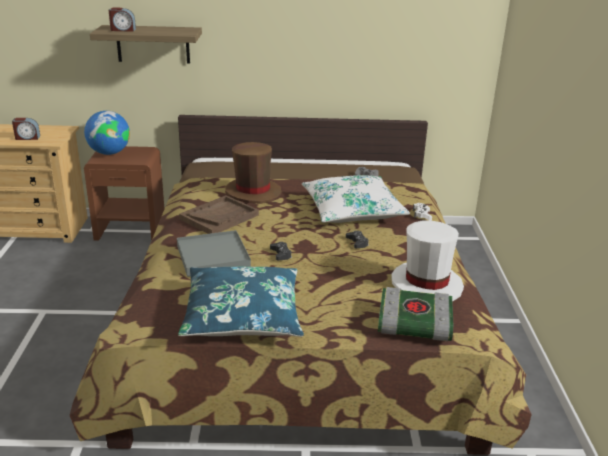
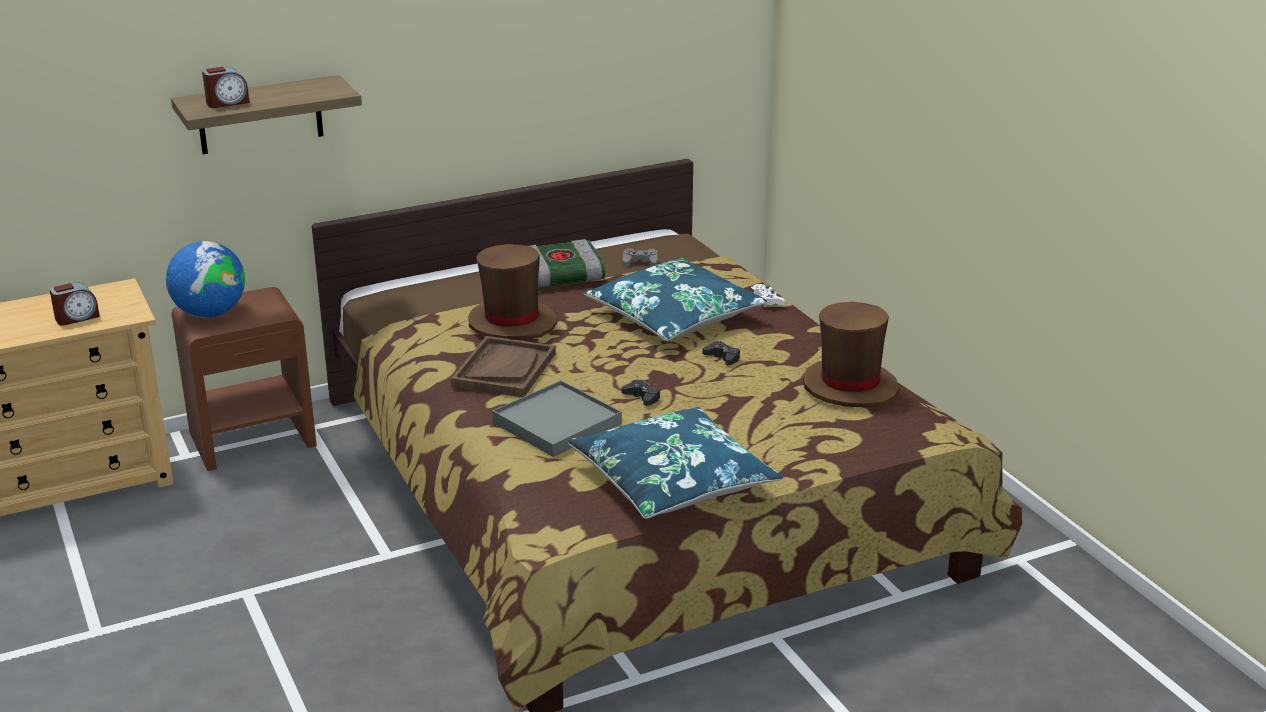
camera: 25 degrees left, 0 degrees up
(352, 210) = (674, 316): white pillow -> blue pillow
(413, 324) = (874, 436): book -> book (560, 276)
(426, 284) = (849, 387): white hat -> brown hat

